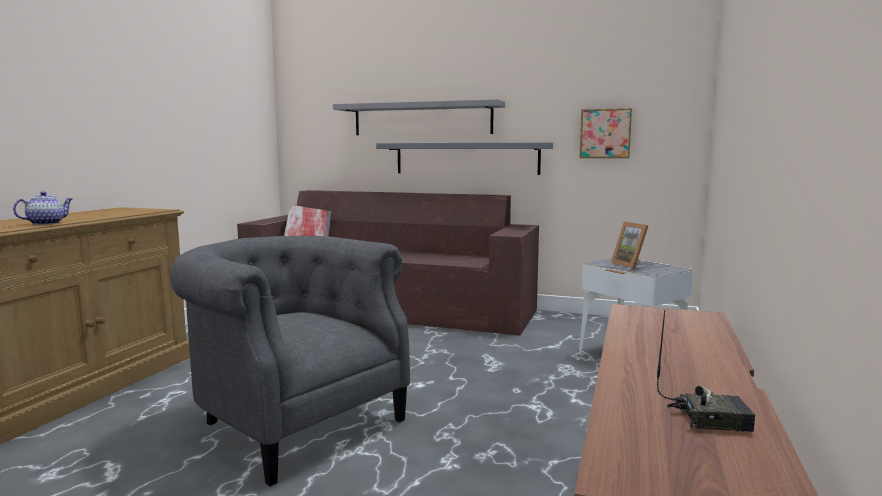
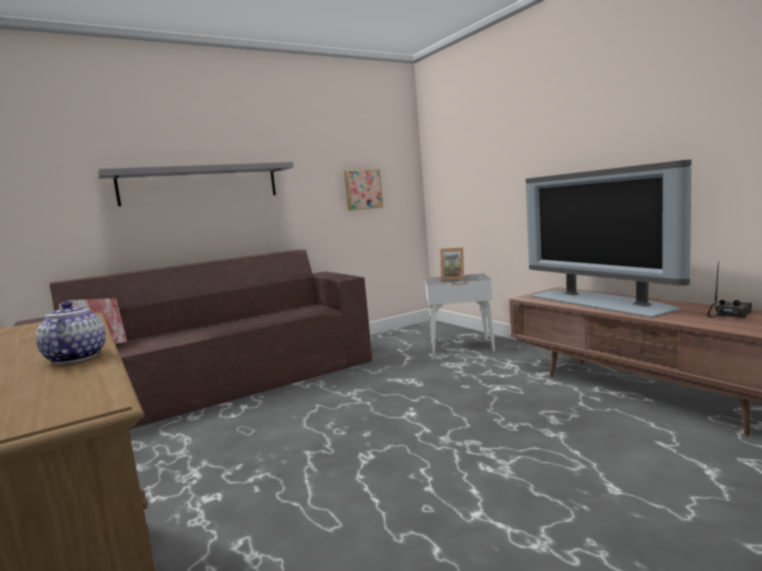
camera: 50 degrees left, 0 degrees up
(293, 423) = (419, 482): grey armchair -> none
(466, 158) = (253, 220): grey shelf -> none
(667, 341) = (600, 302): none -> television

